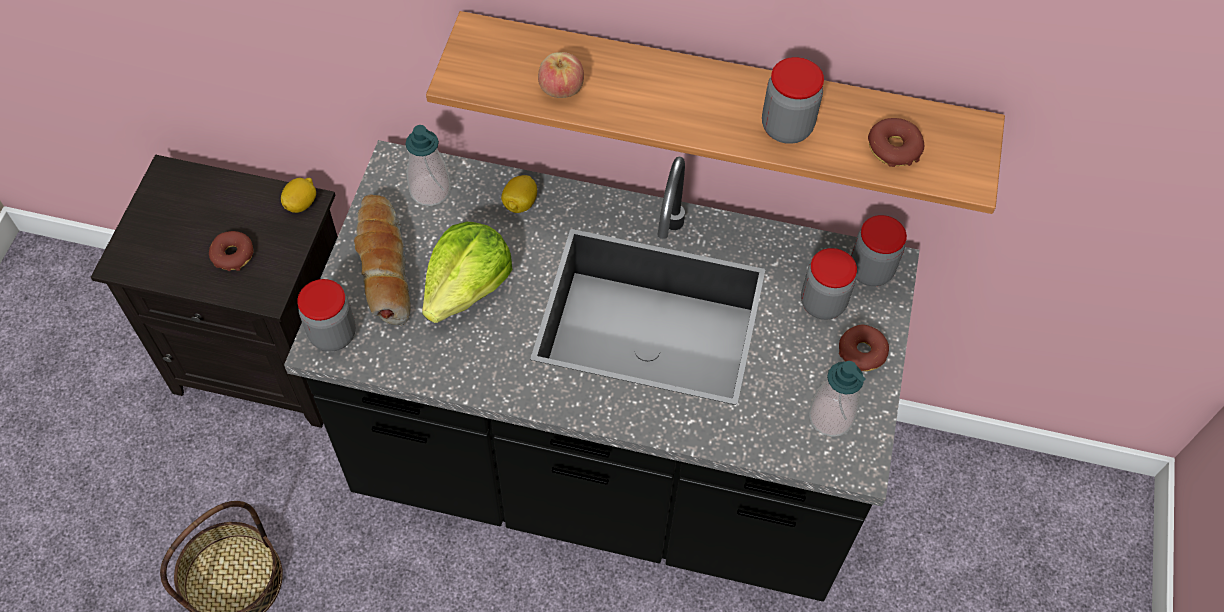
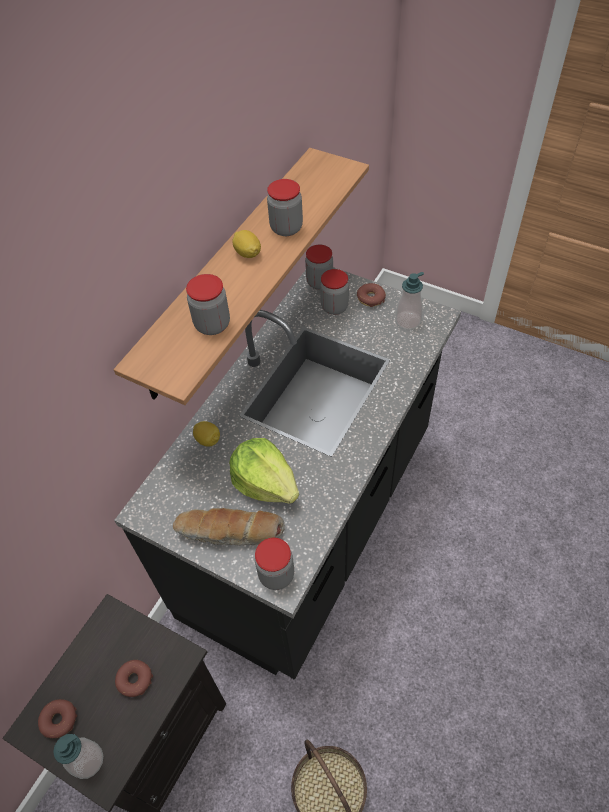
camera: 70 degrees left, 5 degrees down
(301, 203) = (108, 619): lemon -> lemon (247, 253)
(430, 191) = (175, 492): soap dispenser -> soap dispenser (87, 760)
(561, 89) = (212, 324): apple -> jar
(893, 148) = (317, 190): donut -> donut (59, 720)

